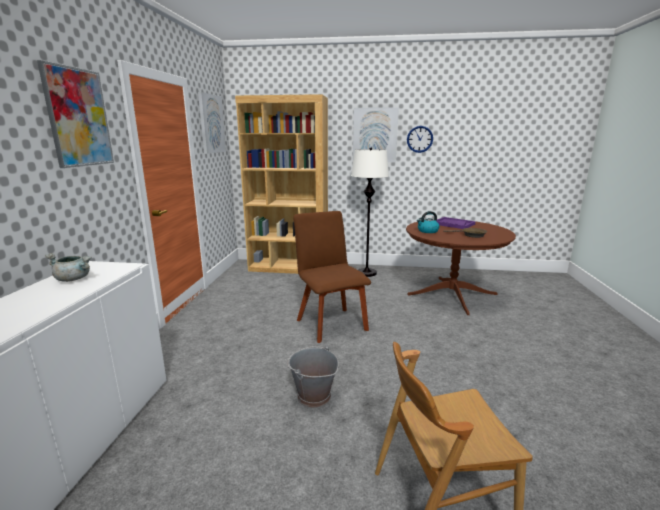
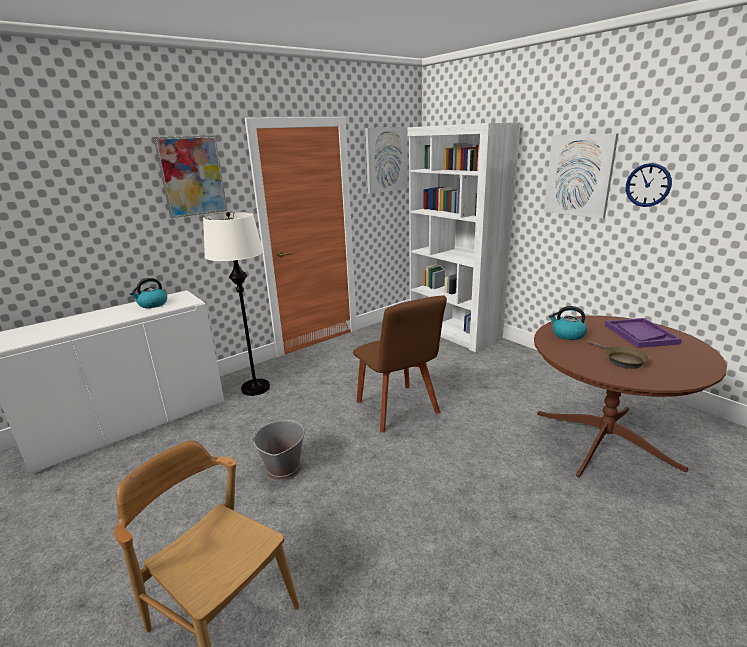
camera: 45 degrees right, 5 degrees up
(74, 279) = (152, 304): grey cooking pot -> kettle
(289, 267) = (453, 332): brown bookcase -> white bookcase
(330, 323) = (399, 409): brown chair -> brown chair turned 135 degrees clockwise
(366, 273) = (531, 366): white floor lamp -> white floor lamp (256, 388)

